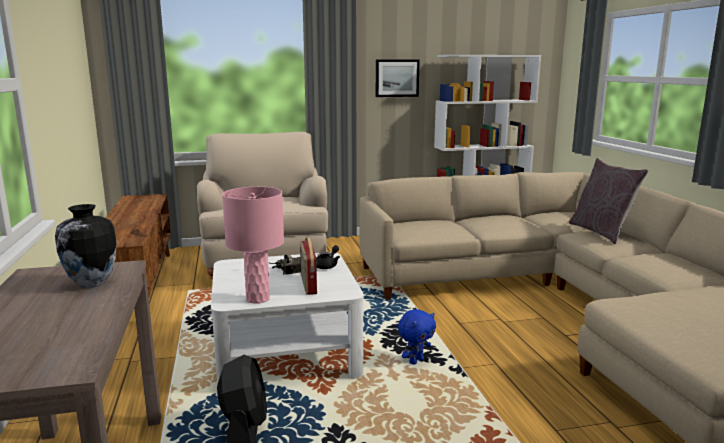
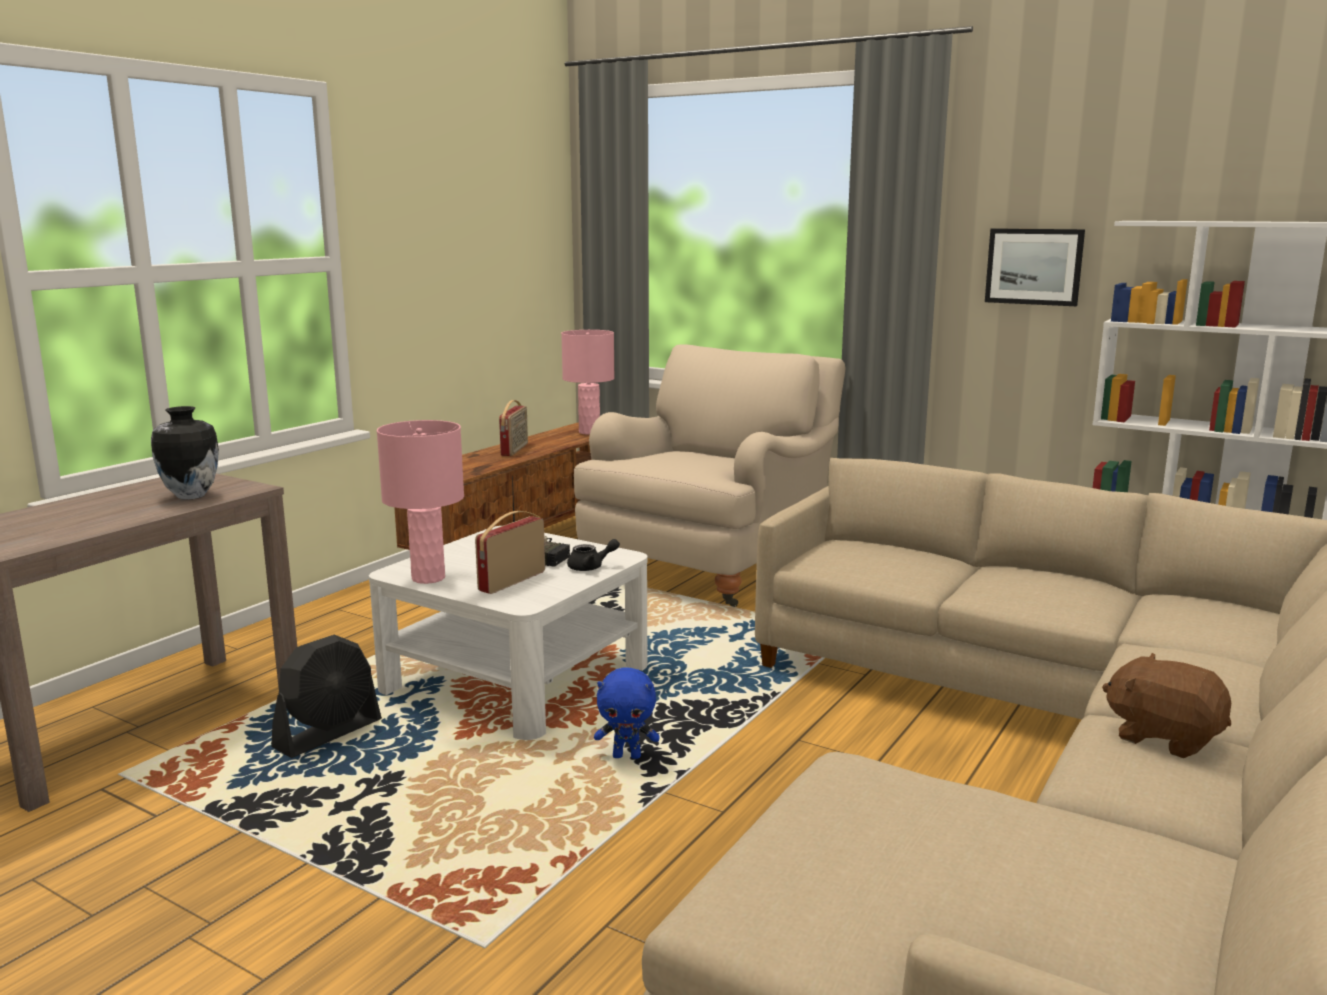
camera: 45 degrees right, 0 degrees up
(128, 218) = (515, 450): none -> radio
(148, 200) = (589, 432): none -> pink table lamp
(601, 232) = (1203, 664): grey pillow -> none
(649, 257) = (1163, 737): none -> brown plush toy

